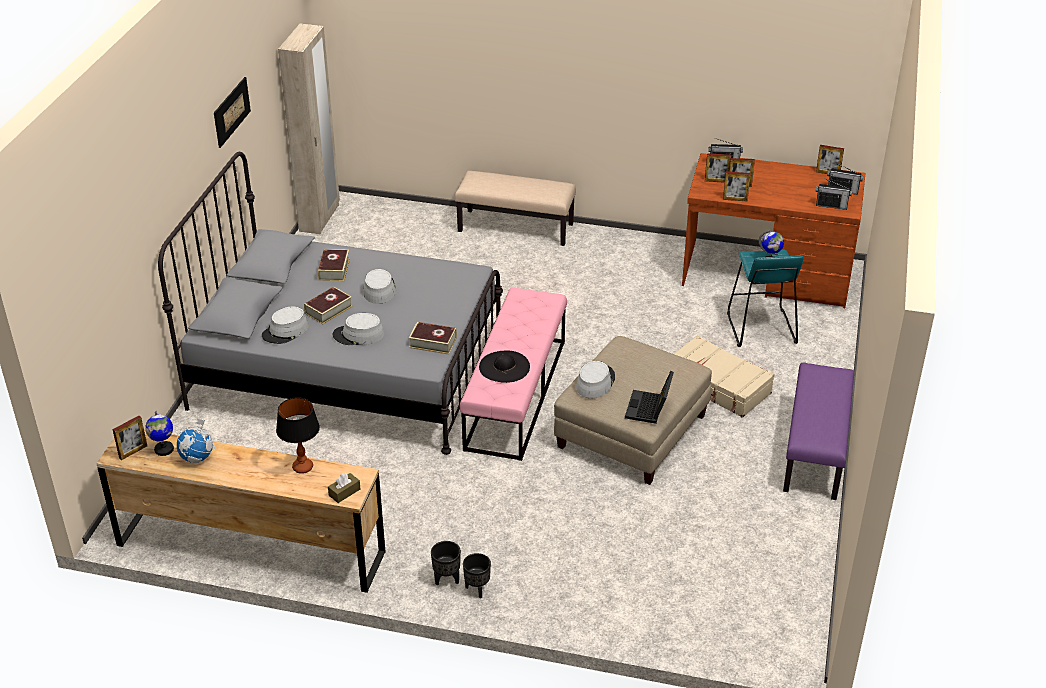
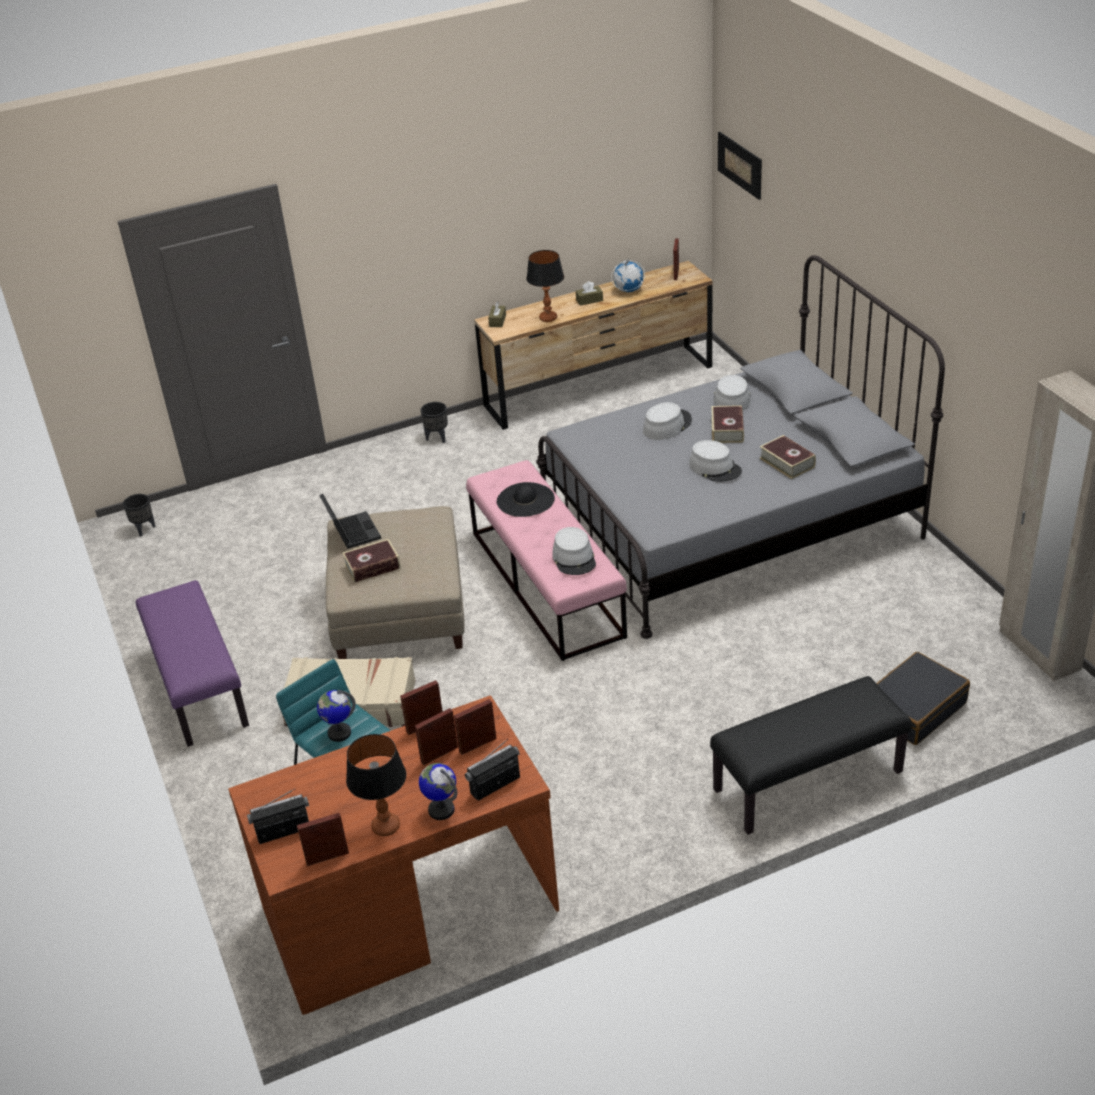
camera: 145 degrees right, 0 degrees up
(164, 449) = (659, 283): globe -> globe (441, 809)
(231, 111) = (963, 309): picture -> picture (740, 165)
(242, 467) = (589, 300): none -> brown tissue box
(420, 228) = (914, 708): none -> black suitcase
(433, 342) = (594, 452): book -> book (372, 566)
(477, 589) = (407, 443): black planter -> black planter (144, 529)
(516, 227) = (808, 782): beige bench -> black bench
(595, 382) = (425, 529): grey hat -> grey hat (574, 558)
(790, 172) = (385, 827): none -> table lamp
(831, 205) = (283, 790): radio -> none

